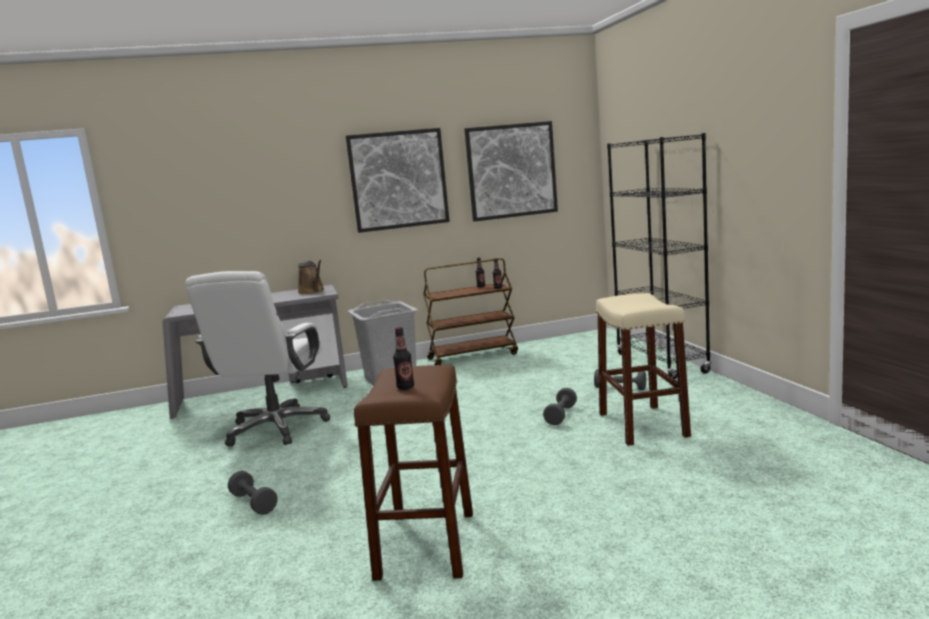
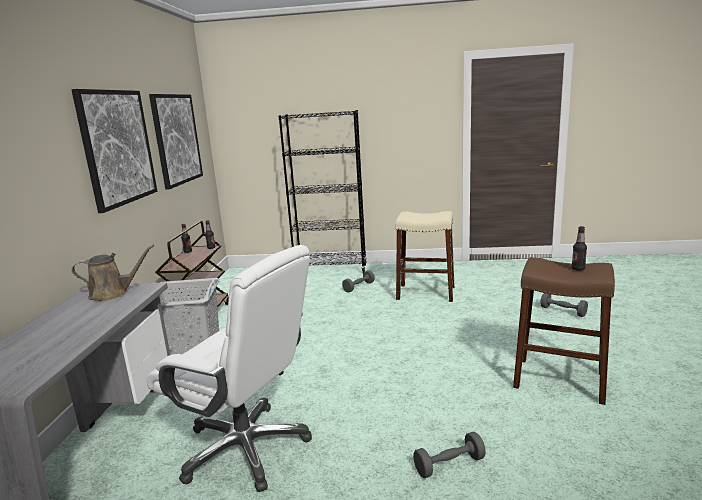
camera: 70 degrees left, 5 degrees up
(561, 415) = (385, 310): grey dumbbell -> grey dumbbell (563, 311)

